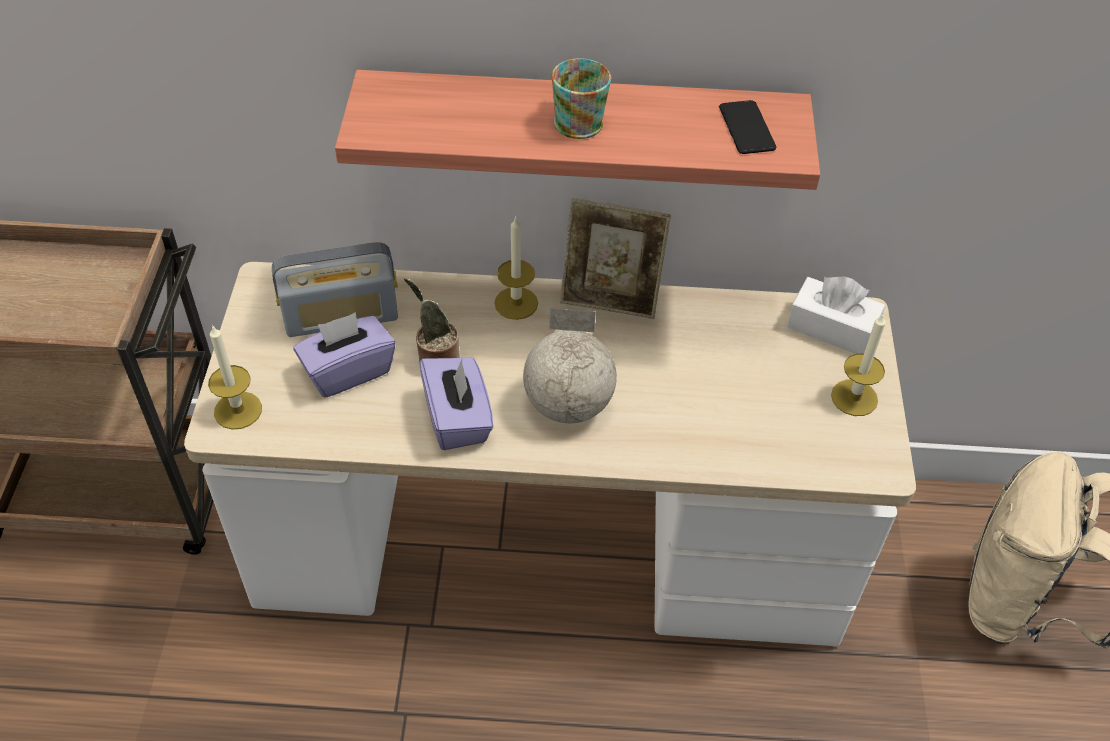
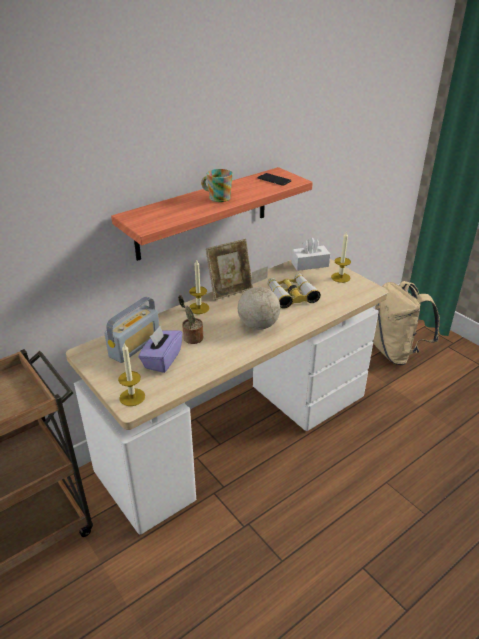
camera: 40 degrees left, 15 degrees down
(458, 419) = (225, 350): purple tissue box -> none
(705, 378) = (291, 295): none -> binoculars

